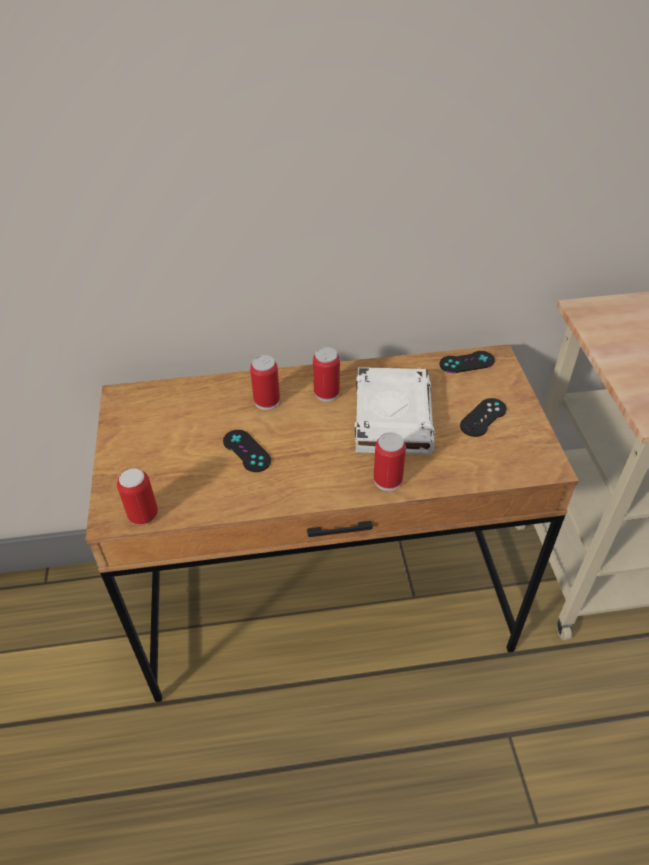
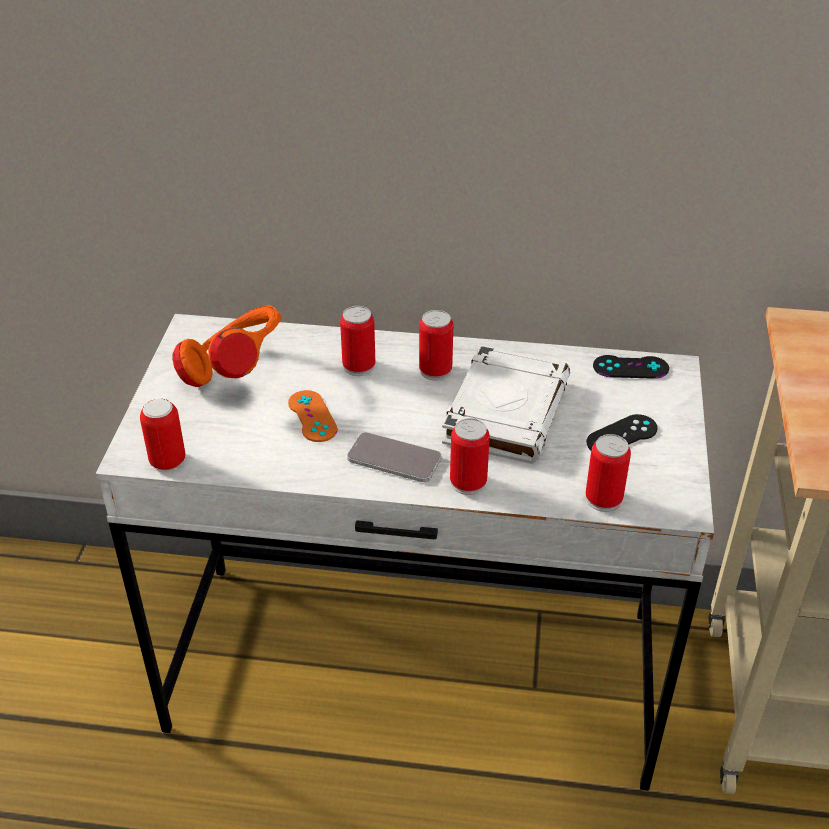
camera: 15 degrees right, 5 degrees down
(171, 426) = (236, 372): none -> orange headphones
(246, 451) = (312, 416): black game controller -> orange game controller
(324, 473) = (394, 458): none -> phone
(327, 605) = (415, 671): brown desk -> white desk
(491, 471) = (603, 499): none -> can

